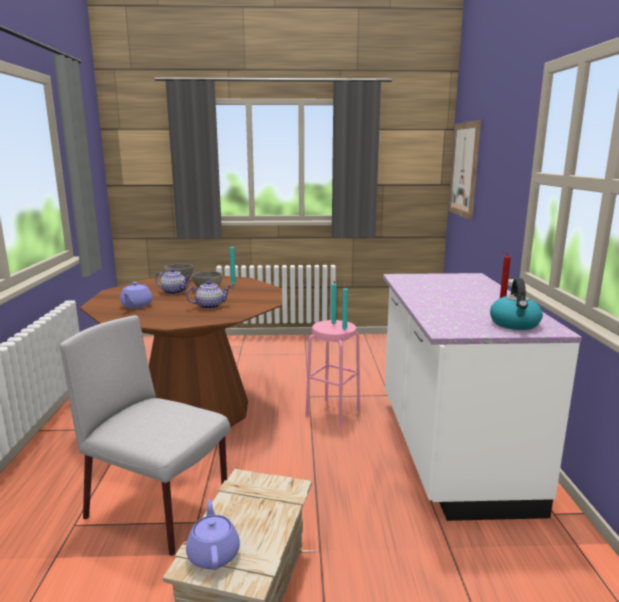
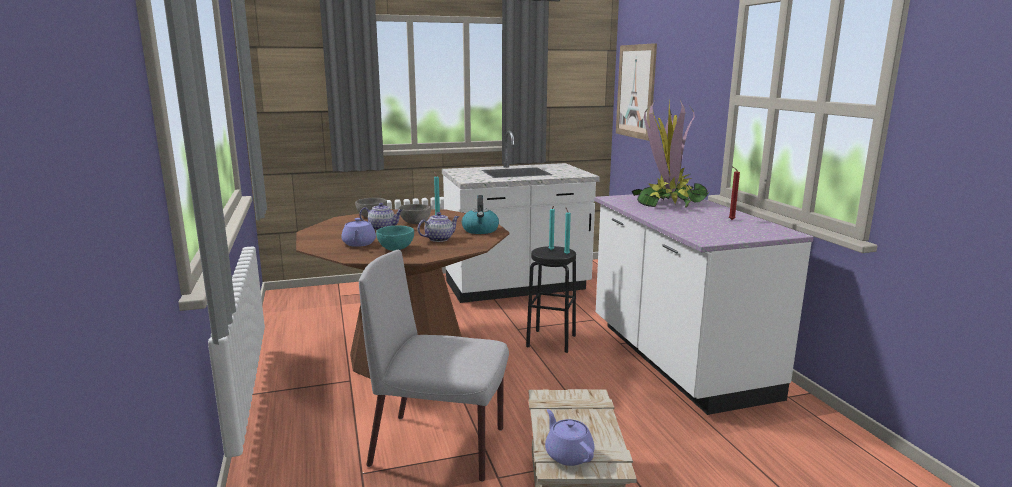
camera: 15 degrees left, 0 degrees up
(160, 313) = (395, 249): none -> turquoise bowl
(333, 413) = (551, 341): pink stool -> black stool
(334, 354) = (517, 287): none -> white counter
(453, 284) = (669, 202): none -> potted plant
(515, 324) = (755, 231): kettle -> kettle (480, 230)

